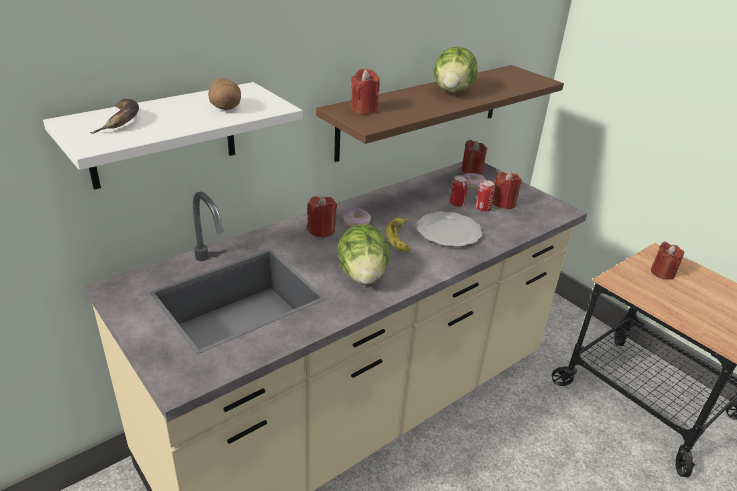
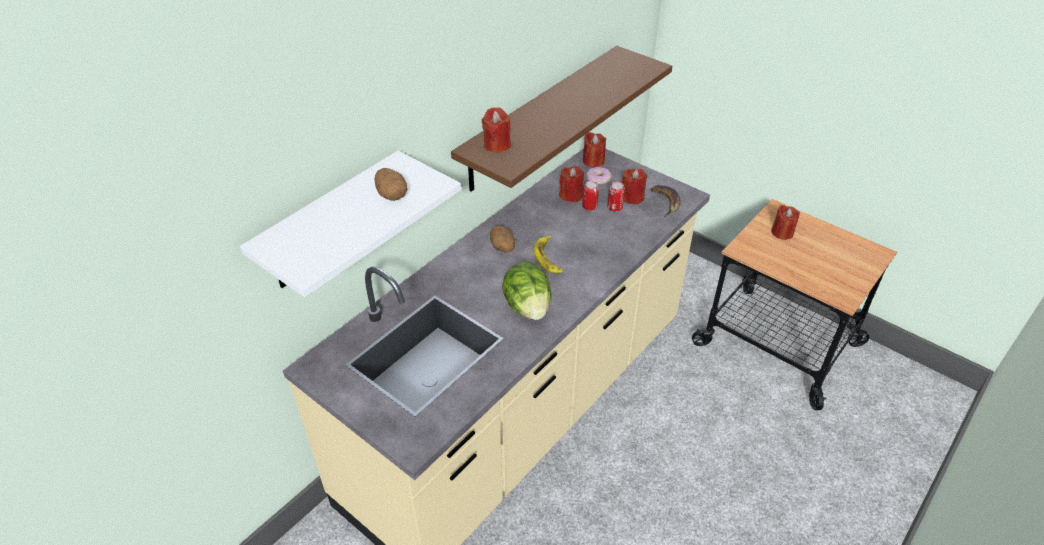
camera: 10 degrees left, 10 degrees up
(120, 121) = (310, 233): banana -> banana (666, 202)
(321, 230) = (473, 264): red candle -> red candle (571, 195)
(356, 222) = (503, 247): donut -> potato
(449, 231) = (590, 241): plate -> none
(452, 91) = (571, 100): lettuce -> none

